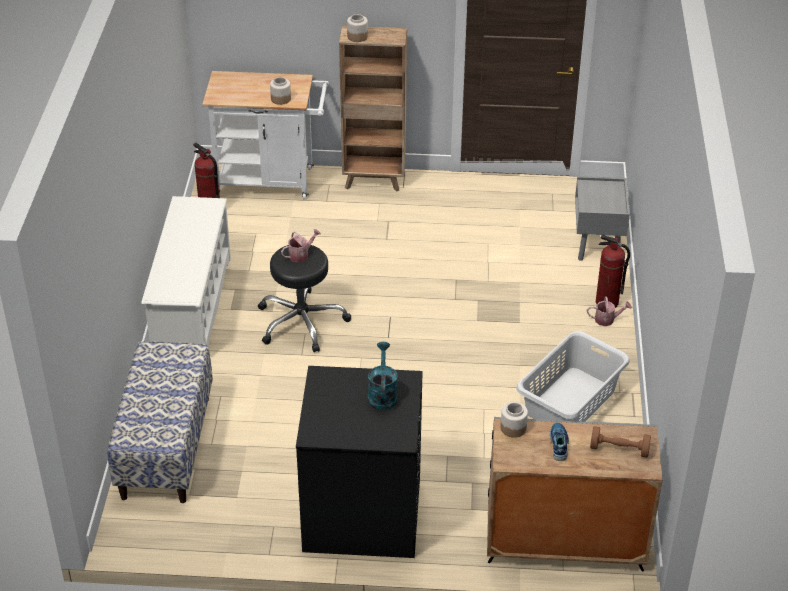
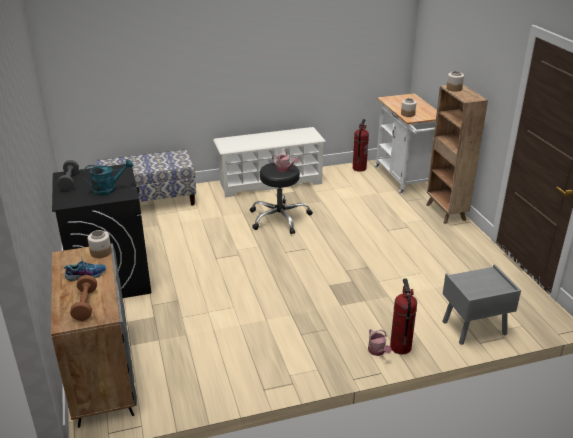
camera: 70 degrees right, 10 degrees down
(336, 430) = (69, 181): none -> grey dumbbell
(569, 401) = (263, 348): grey laundry basket -> none

